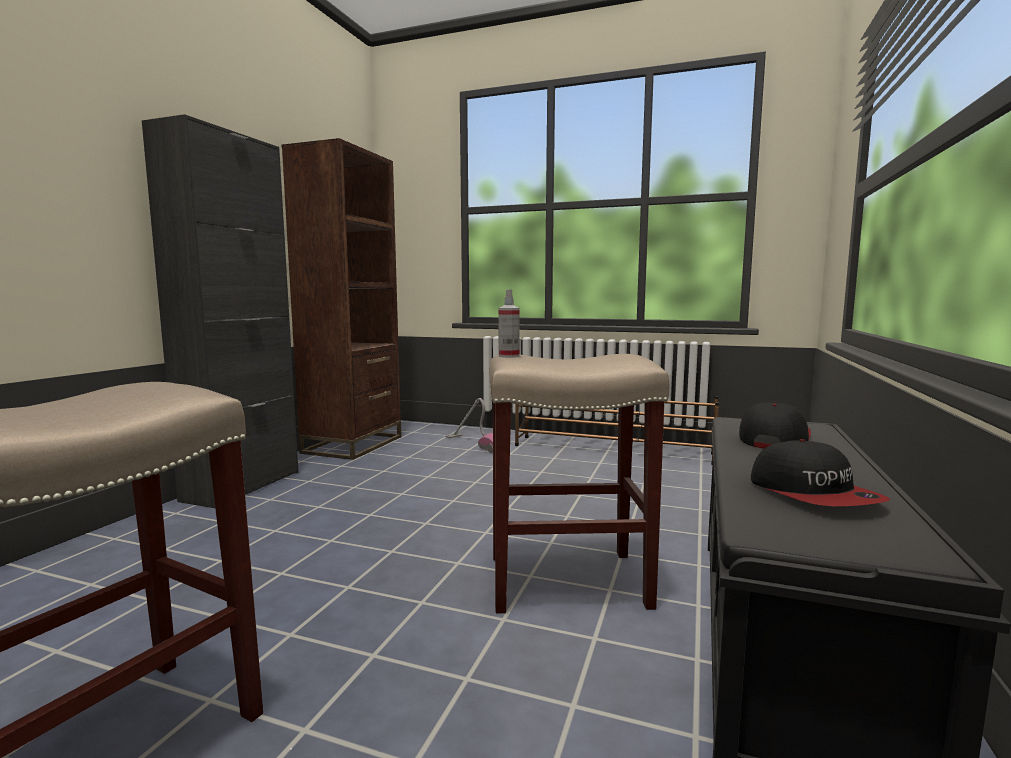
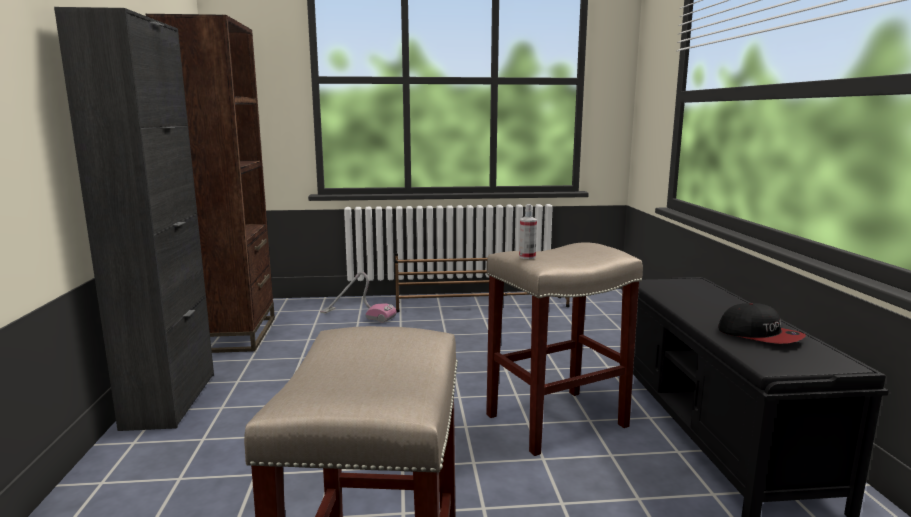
camera: 25 degrees left, 5 degrees up
(773, 438) = (687, 295): cap -> none

